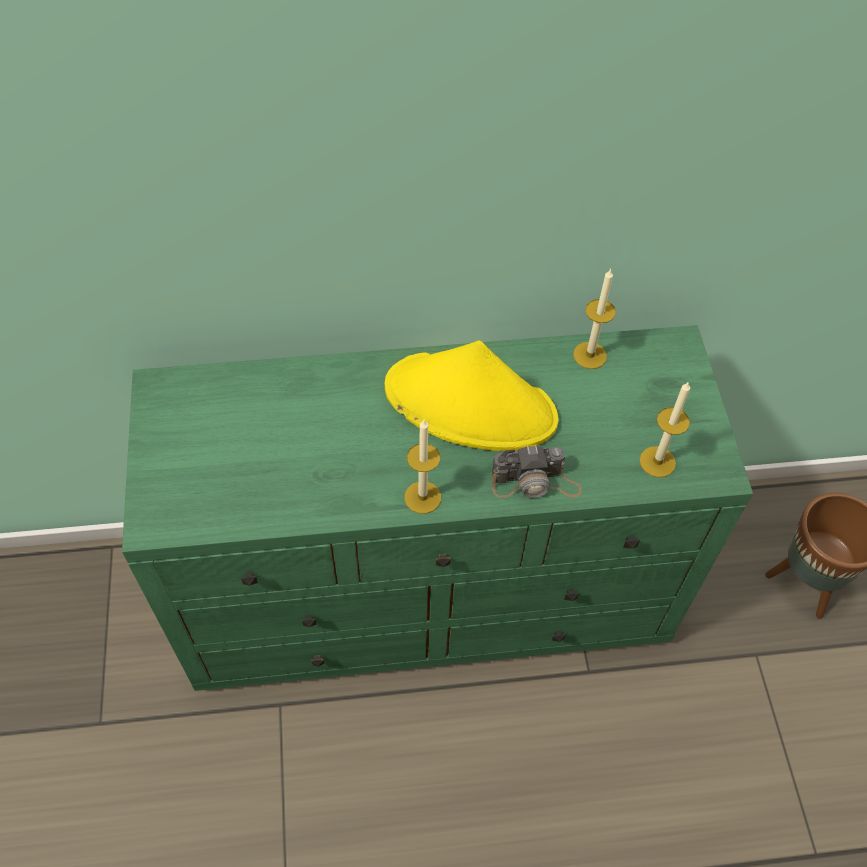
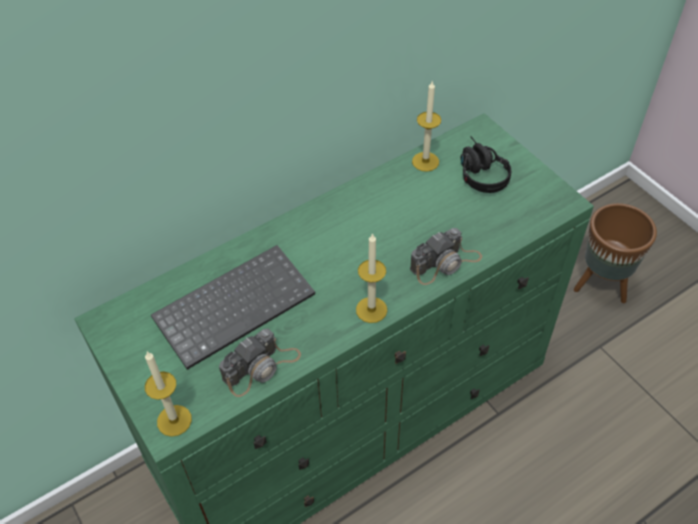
camera: 25 degrees left, 5 degrees down
(275, 505) = (261, 367): none -> camera
(290, 426) = (235, 304): none -> keyboard
(471, 404) = (363, 229): yellow hat -> none
(642, 393) = (478, 172): none -> black headphones
(657, 462) = (519, 212): candle -> candle (174, 420)

